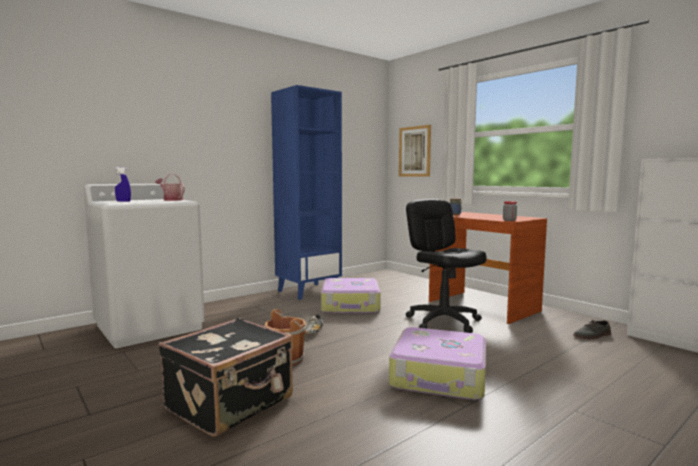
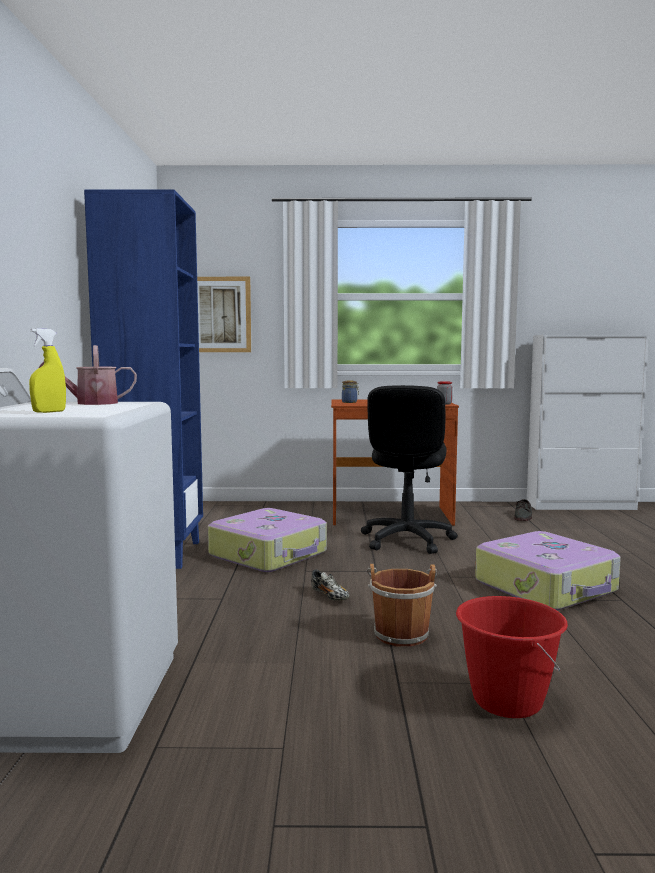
camera: 50 degrees left, 0 degrees up
(123, 201) = (49, 412): blue spray bottle -> yellow spray bottle
(231, 404) = (506, 701): black suitcase -> red bucket
(443, 321) = (406, 540): black office chair -> black office chair turned 90 degrees counterclockwise

